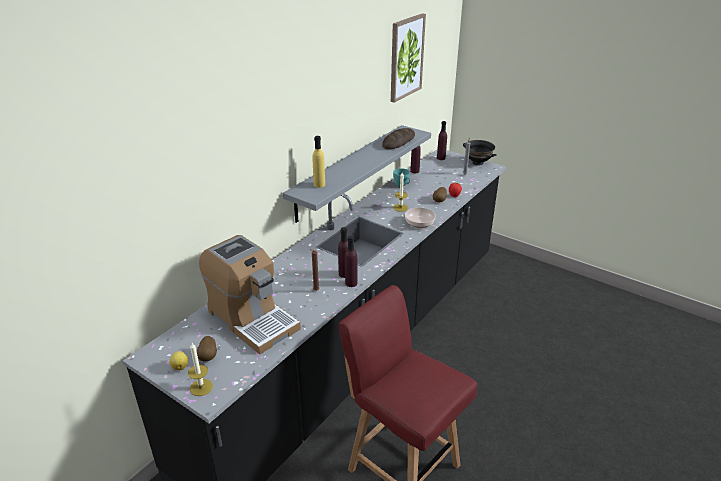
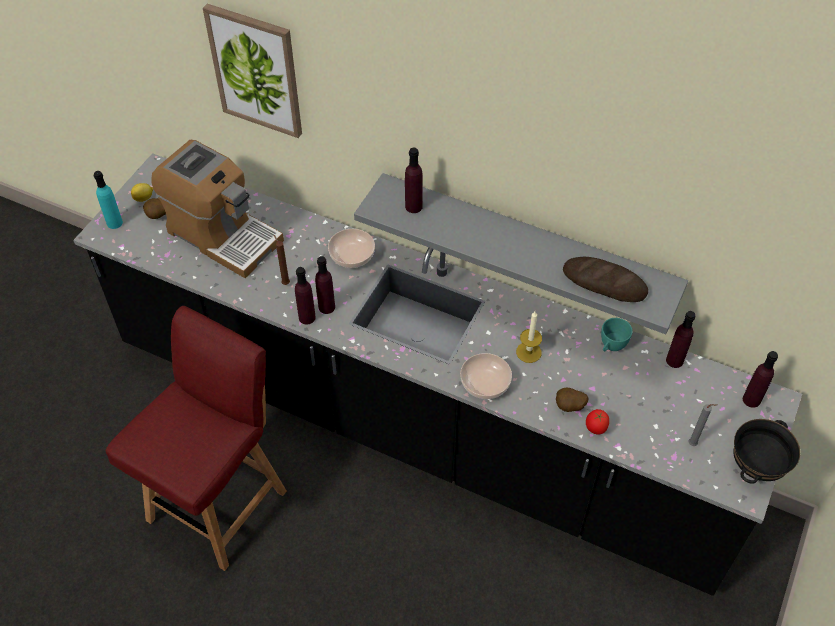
camera: 80 degrees right, 20 degrees up
(201, 387) = (114, 223): candle -> turquoise bottle
(252, 319) = (223, 235): coffee machine -> coffee machine turned 90 degrees counterclockwise
(301, 260) = (352, 255): none -> bowl
(319, 185) = (413, 206): yellow bottle -> purple bottle
(406, 57) = (725, 192): picture -> picture (256, 70)

